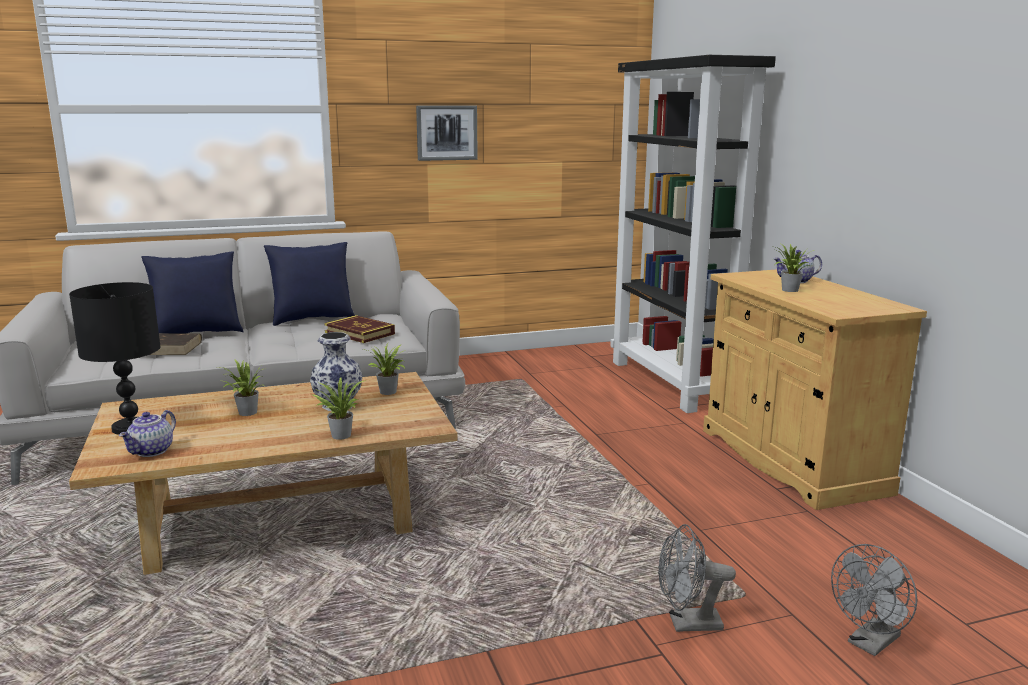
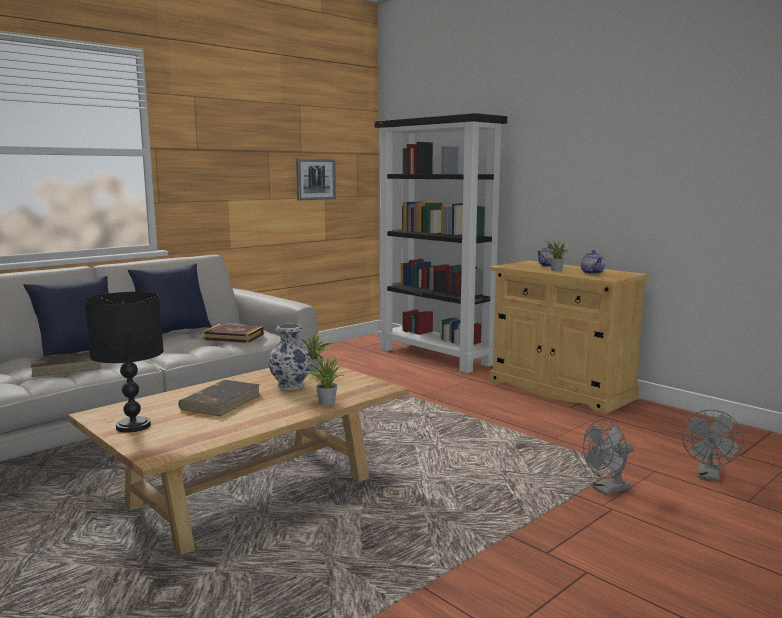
camera: 25 degrees left, 5 degrees down
(152, 451) = (185, 438): teapot -> teapot (593, 273)
(245, 413) = (221, 401): potted plant -> brown book
(446, 132) = (243, 174): picture -> picture (315, 179)

